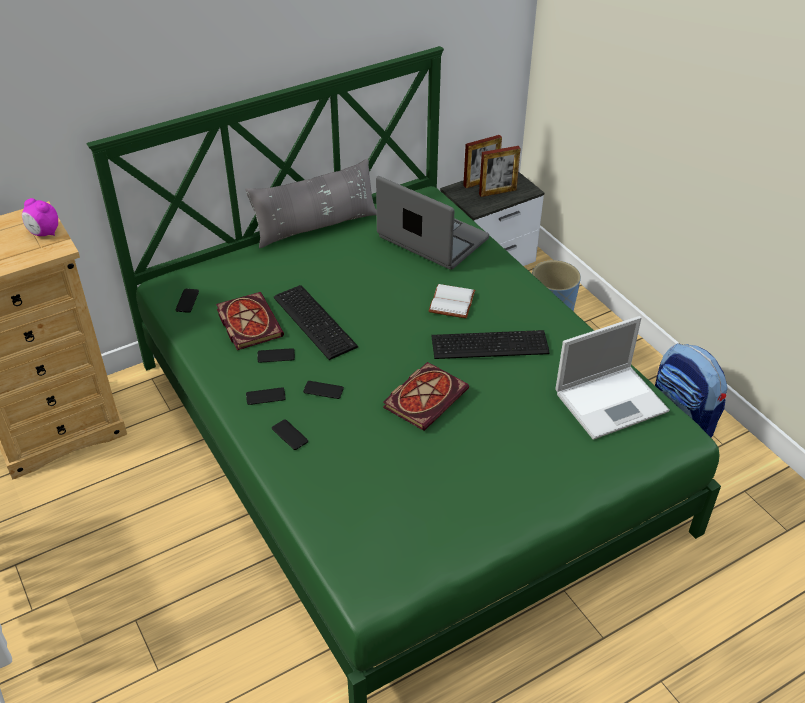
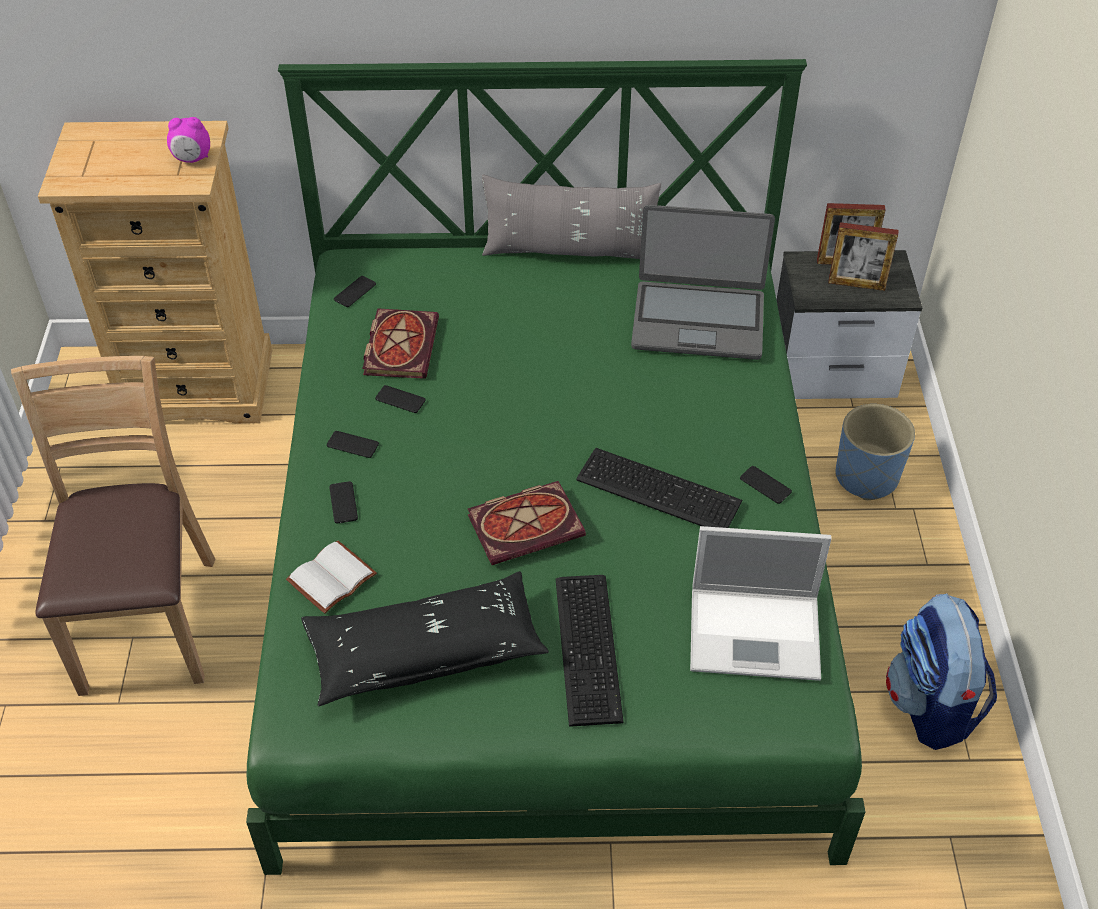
camera: 30 degrees right, 5 degrees up
(44, 233) = (192, 159): alarm clock -> alarm clock turned 60 degrees counterclockwise
(139, 604) = (147, 622): none -> brown chair
(315, 320) = (476, 373): keyboard -> keyboard (591, 646)
(323, 390) = (419, 464): phone -> phone (765, 485)
(422, 502) = (425, 651): none -> black pillow
(432, 239) = (698, 320): laptop -> laptop turned 120 degrees clockwise
(453, 303) = (657, 417): white book -> white book (332, 580)

